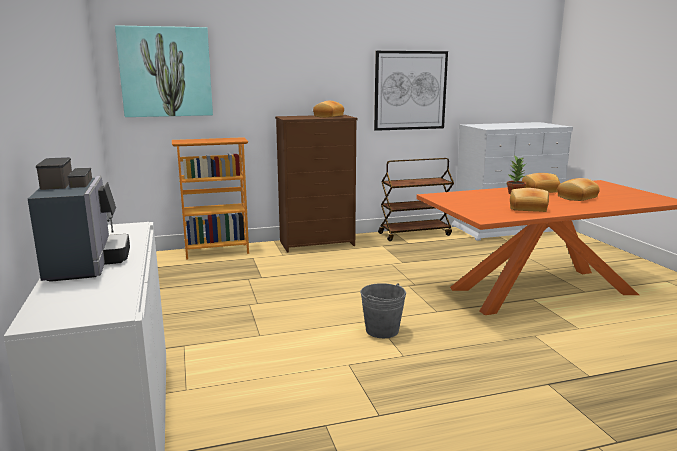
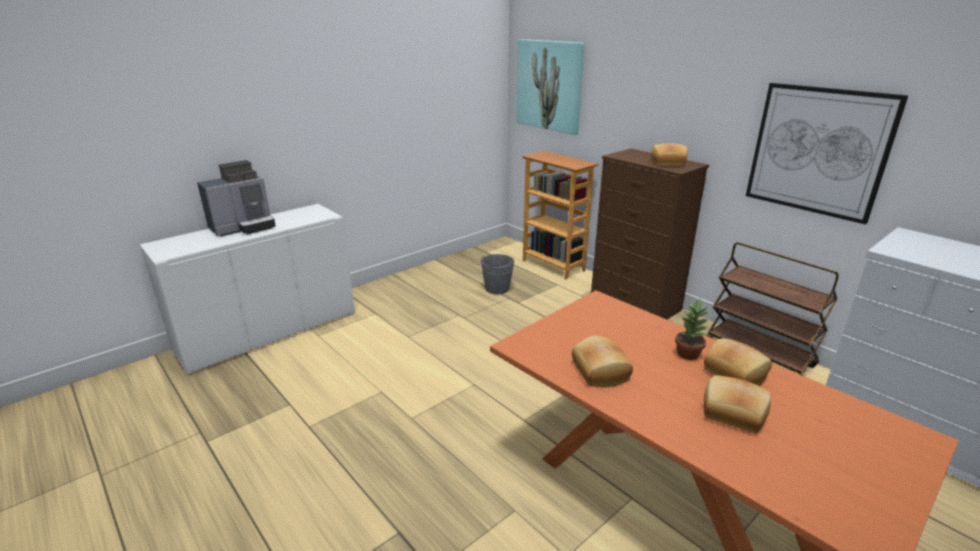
camera: 65 degrees right, 10 degrees up
(382, 330) = (455, 394): grey bucket -> grey bucket (497, 288)

